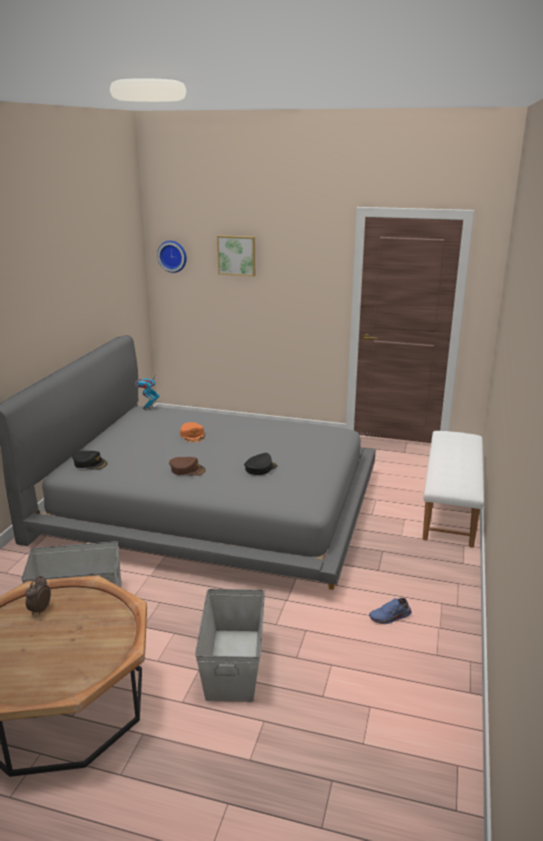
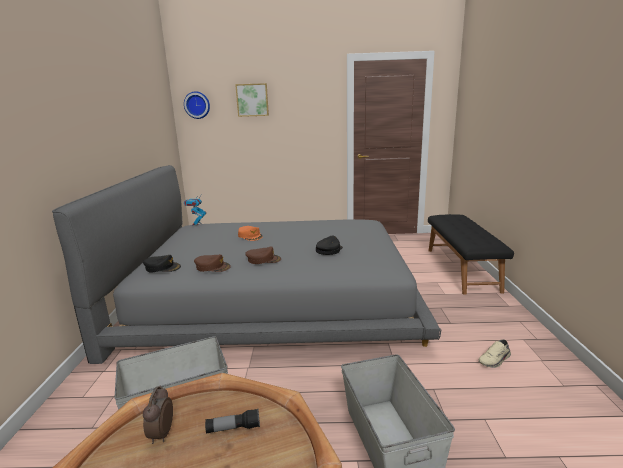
camera: 15 degrees left, 5 degrees down
(88, 617) = (233, 428): none -> flashlight
(135, 470) = (212, 267): none -> brown cap
(390, 617) = (495, 360): blue shoe -> beige shoe
(451, 507) = (462, 269): white bench -> black bench

